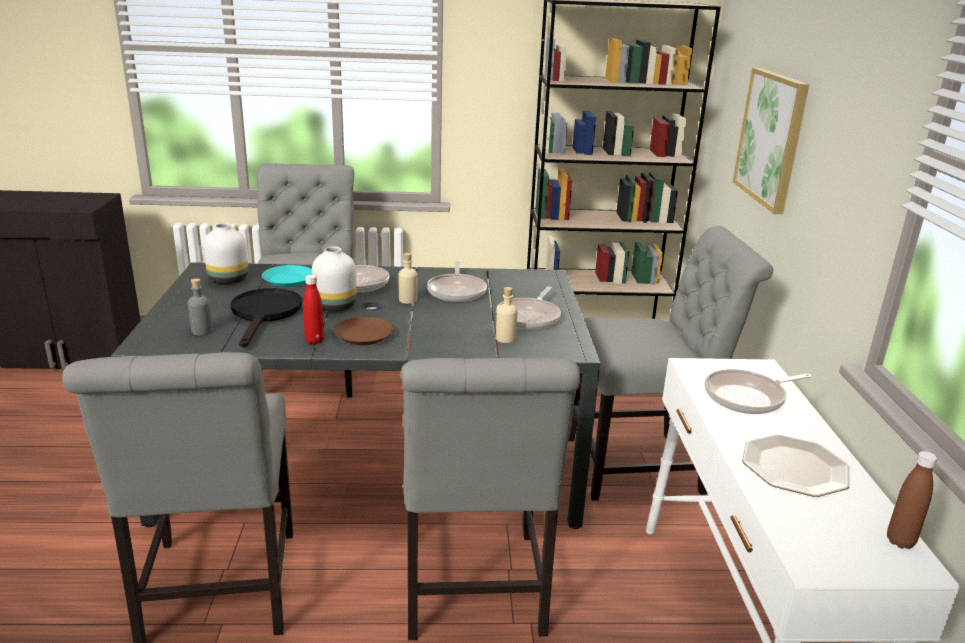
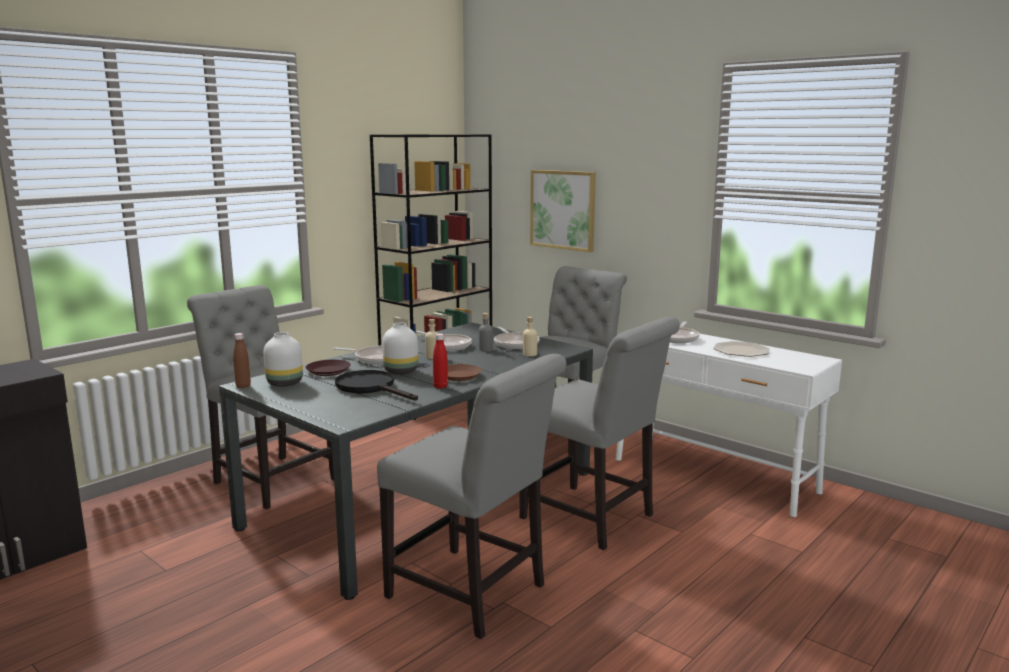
camera: 45 degrees left, 10 degrees down
(202, 331) = (358, 406): grey bottle -> grey bottle (485, 349)
(288, 280) = (328, 371): turquoise plate -> brown plate
(900, 541) = (808, 356): brown bottle -> brown bottle (243, 386)

